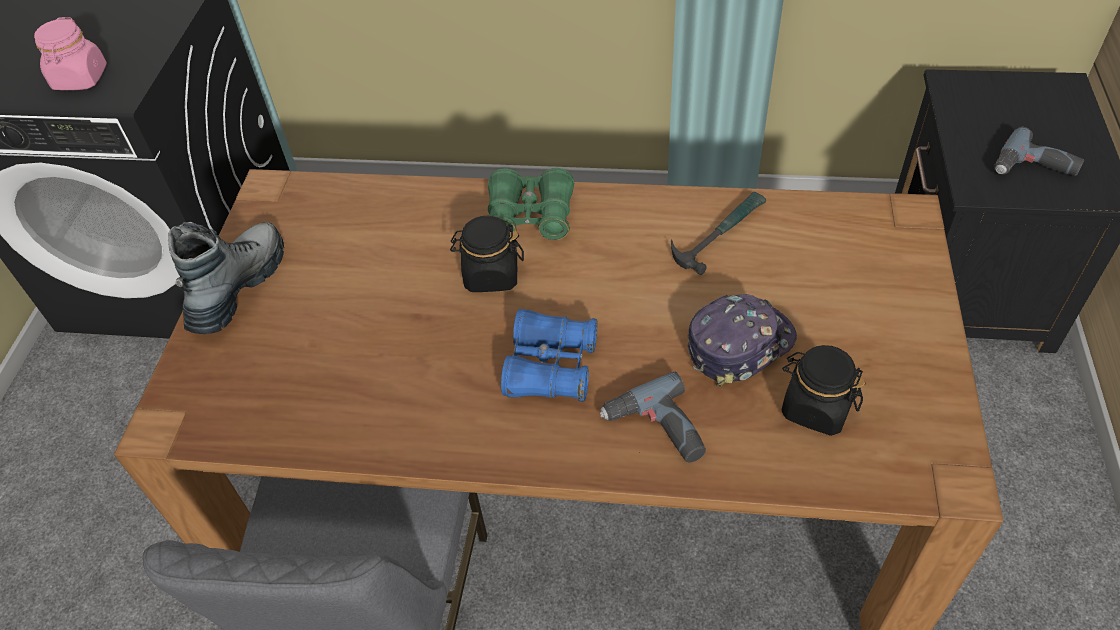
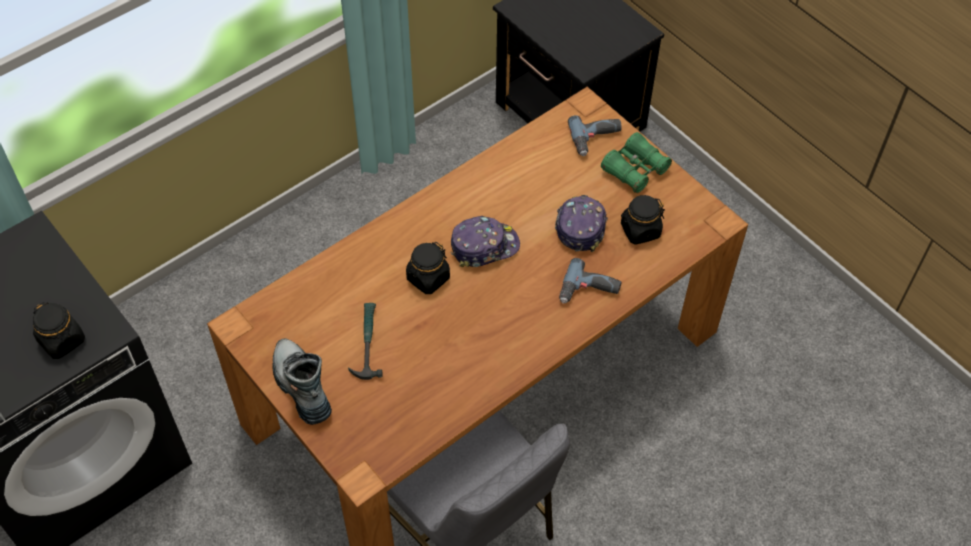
camera: 50 degrees left, 5 degrees up
(80, 79) = (62, 341): pink jar -> black jar
(530, 216) = (409, 234): green binoculars -> green binoculars (635, 170)
(551, 367) = (512, 300): blue binoculars -> none
(593, 285) = (484, 246): none -> cap
(718, 234) = (512, 177): hammer -> hammer (366, 343)
(1034, 169) = (600, 38): power drill -> power drill (596, 139)

